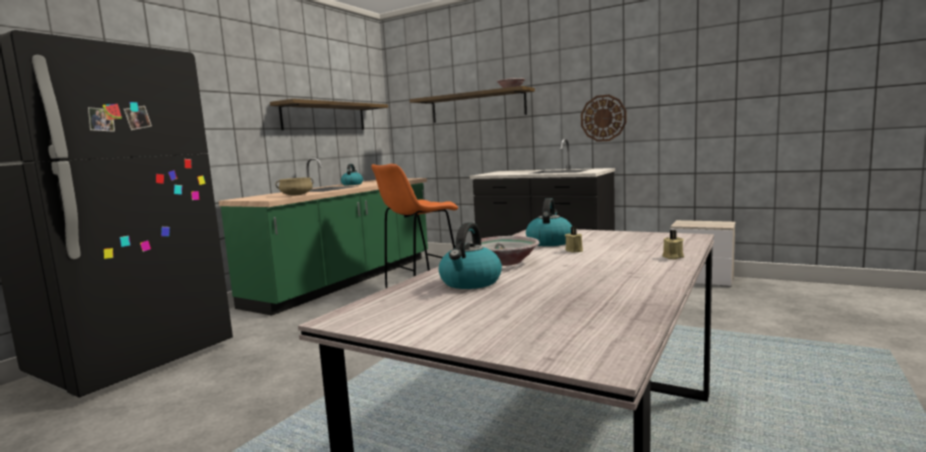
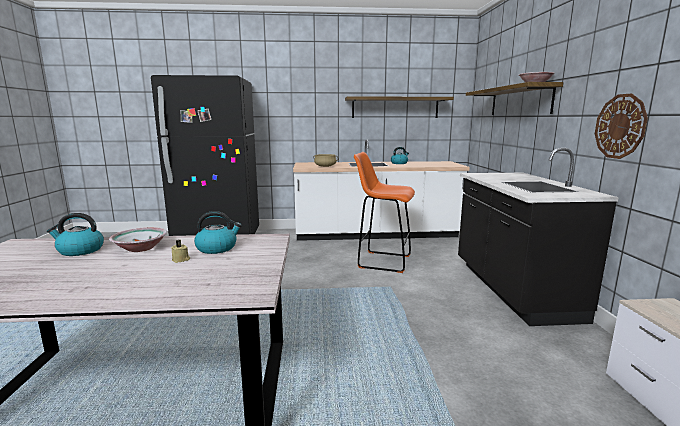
camera: 55 degrees right, 5 degrees up
(347, 280) = (376, 234): green counter -> white counter
(672, 257) = (144, 295): beige candle -> none

